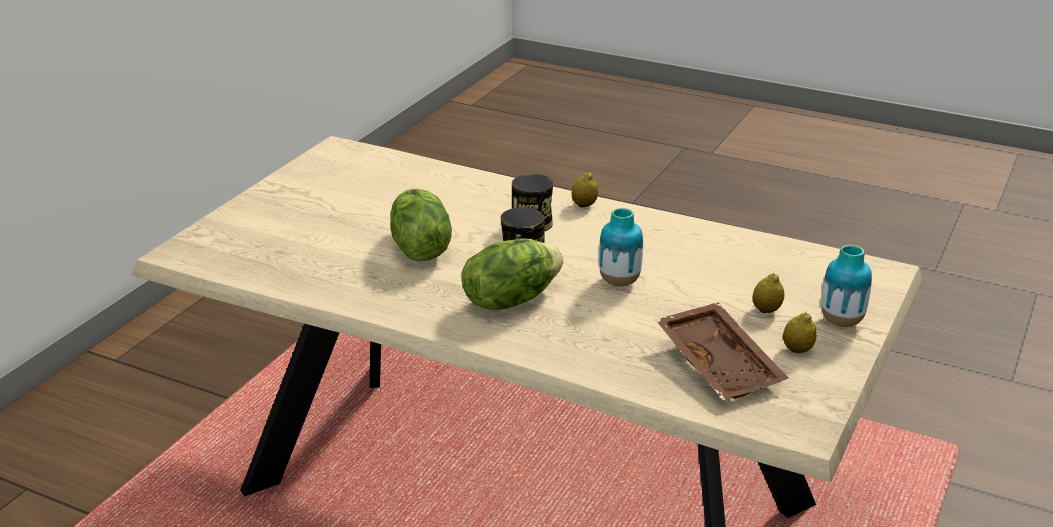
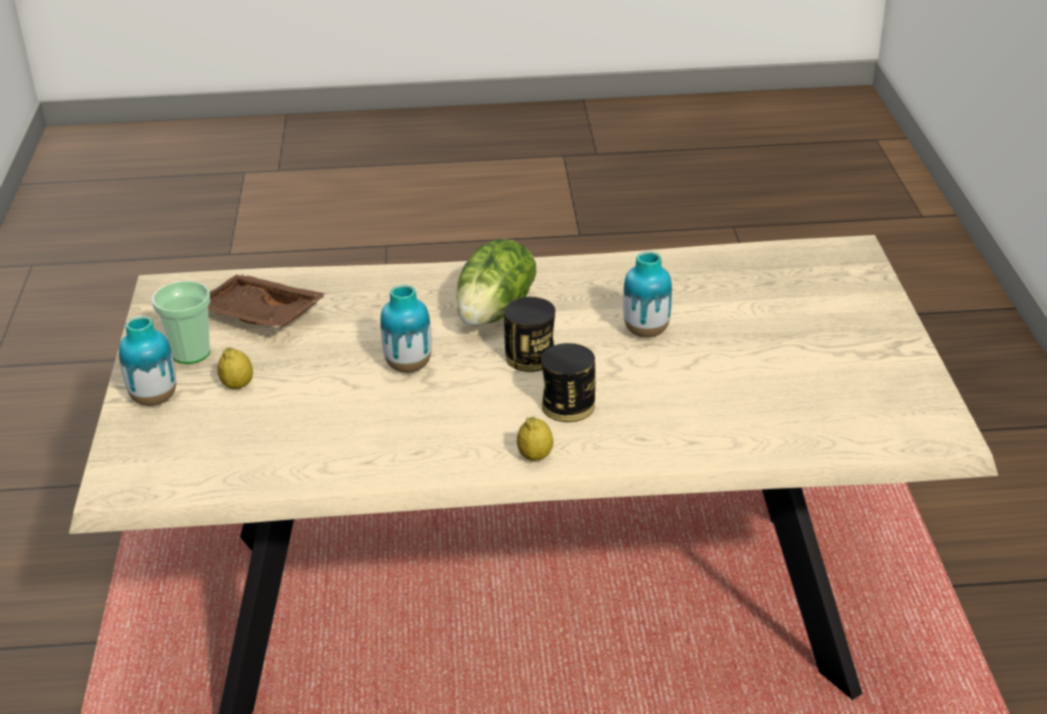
camera: 150 degrees right, 5 degrees up
(419, 249) = (646, 331): lettuce -> vase
(797, 350) = (191, 353): lemon -> cup

